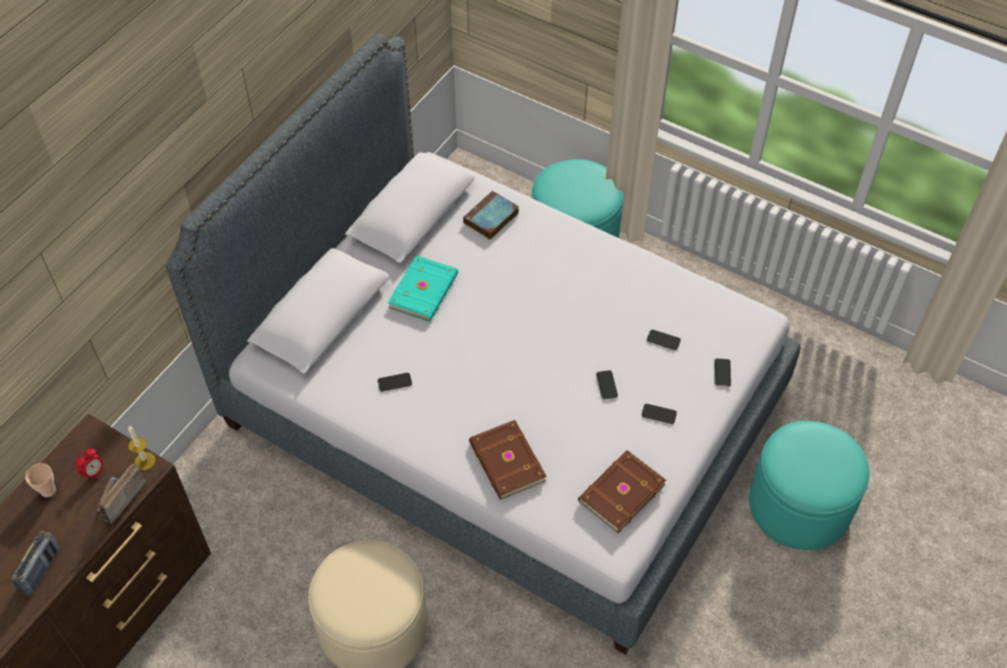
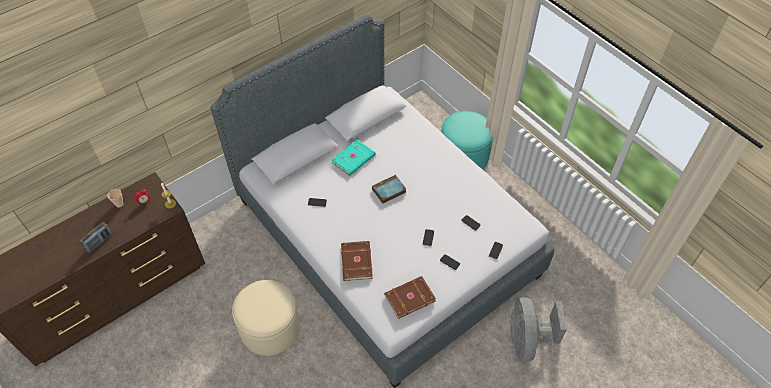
camera: 20 degrees right, 0 degrees up
(118, 500) = (149, 219): radio -> none
(490, 219) = (406, 131): book -> book (388, 191)
(799, 505) = (527, 340): turquoise ottoman -> grey fan

